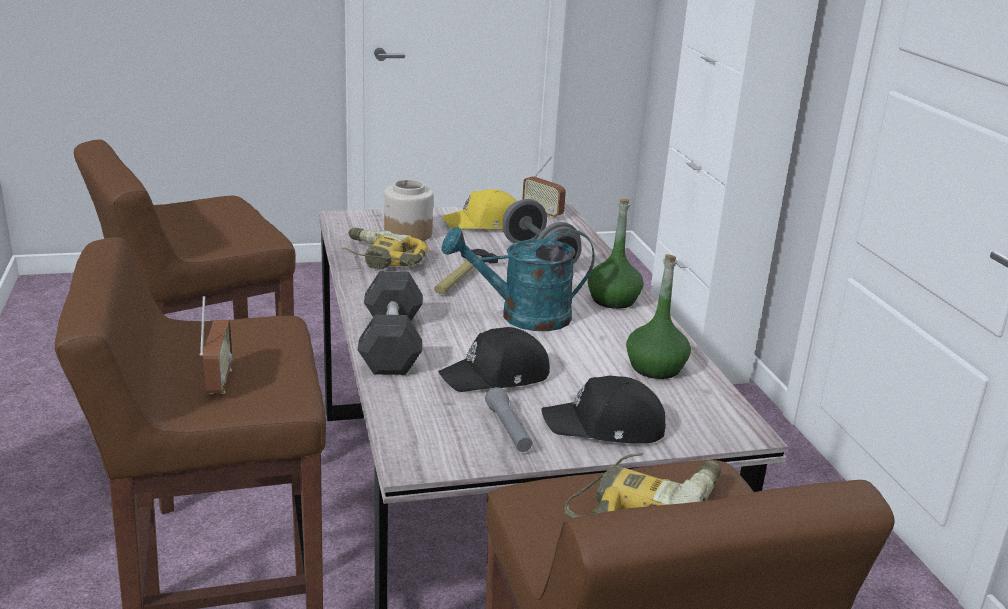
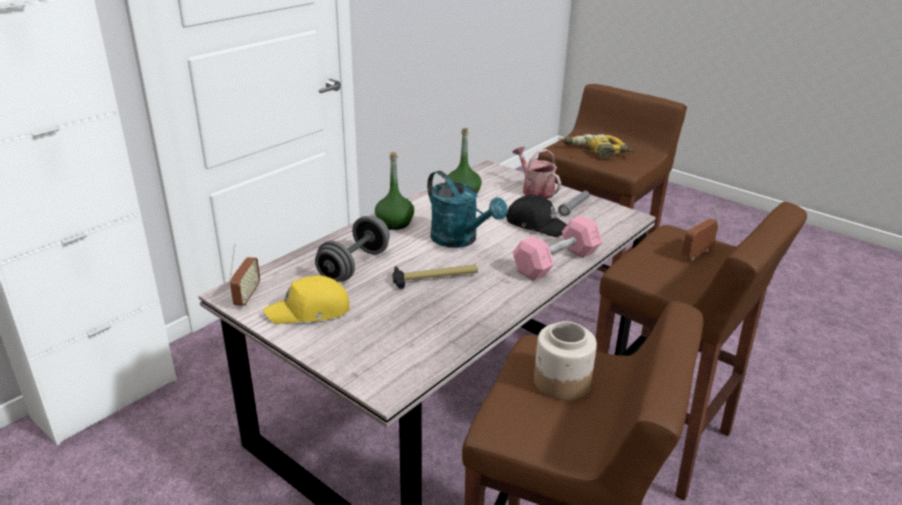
camera: 125 degrees left, 5 degrees up
(380, 259) = (451, 322): power drill -> none
(391, 343) = (556, 262): grey dumbbell -> pink dumbbell
(408, 234) = (381, 336): jar -> jar (561, 382)
(485, 224) = (310, 311): yellow cap -> yellow cap turned 120 degrees clockwise
(606, 427) = (535, 190): black cap -> watering can

